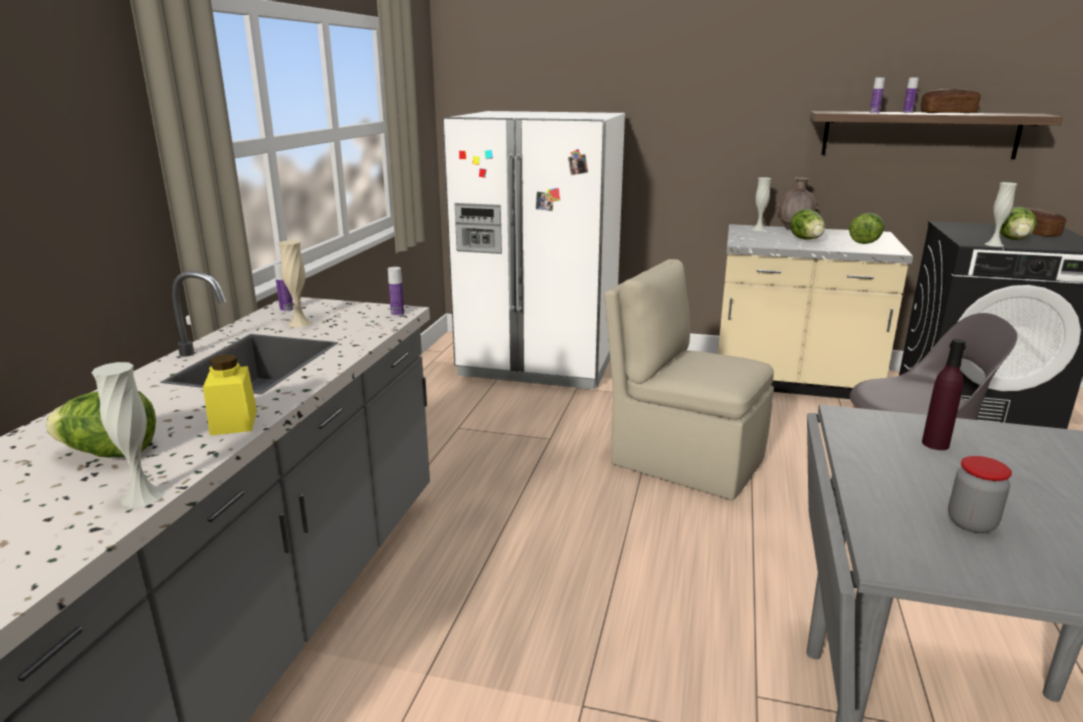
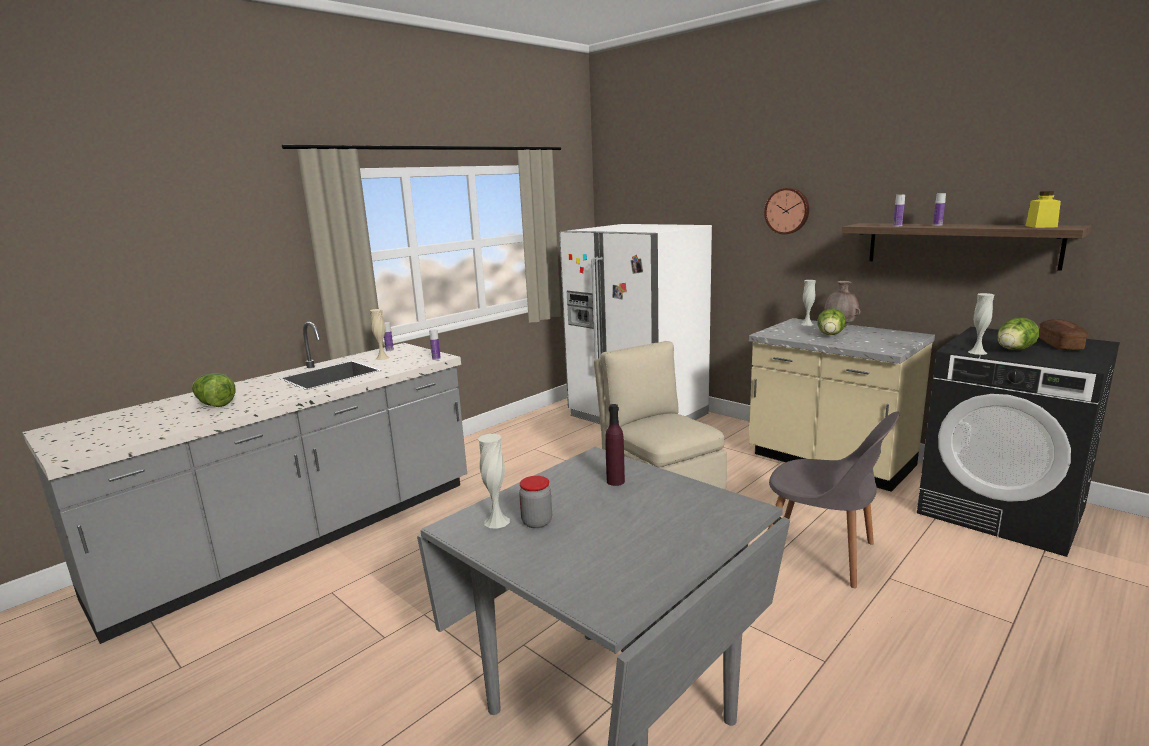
camera: 30 degrees right, 5 degrees down
(142, 496) = (198, 422): white vase -> white vase (497, 521)
(234, 422) = (274, 400): yellow jar -> yellow jar (1041, 226)
(724, 95) = (787, 211): none -> wall clock
(865, 241) = (883, 341): lettuce -> none
(948, 113) = (976, 225): bread -> none

